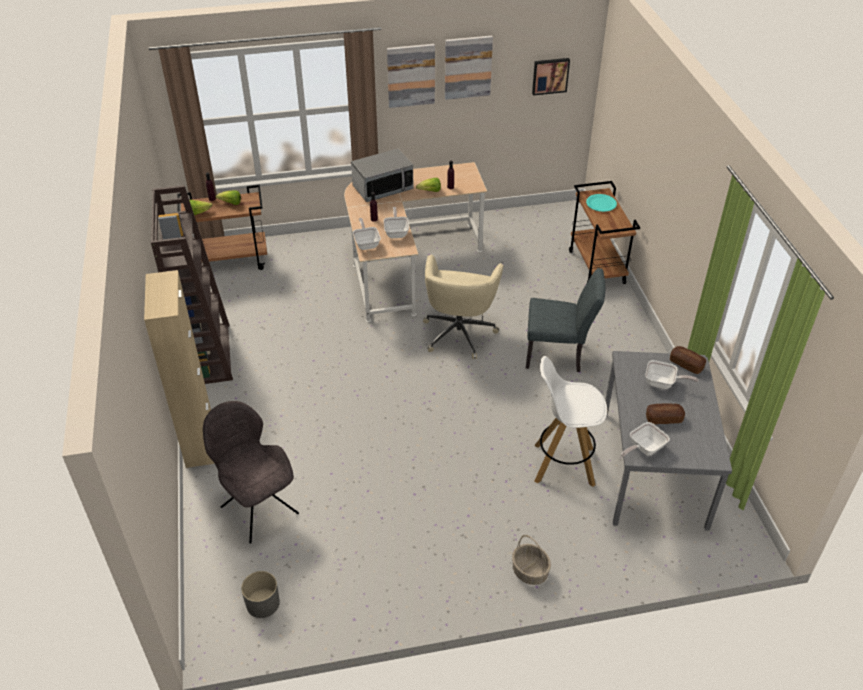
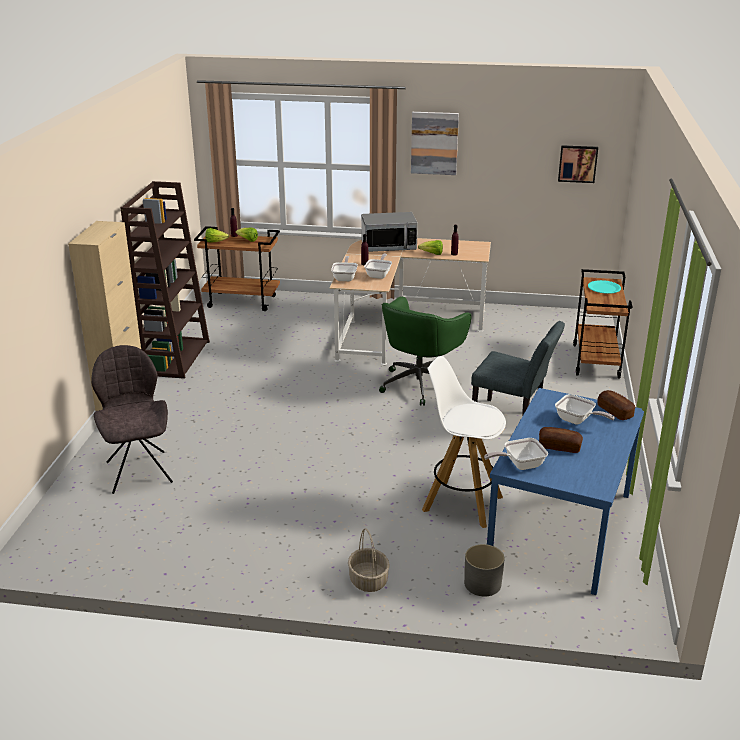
camera: 20 degrees right, 15 degrees down
(262, 603) = (90, 540): grey planter -> grey planter (482, 584)
(459, 332) = (420, 384): beige office chair -> green office chair
(467, 67) = (491, 142): picture -> none
(652, 467) = (560, 527): grey dining table -> blue dining table

